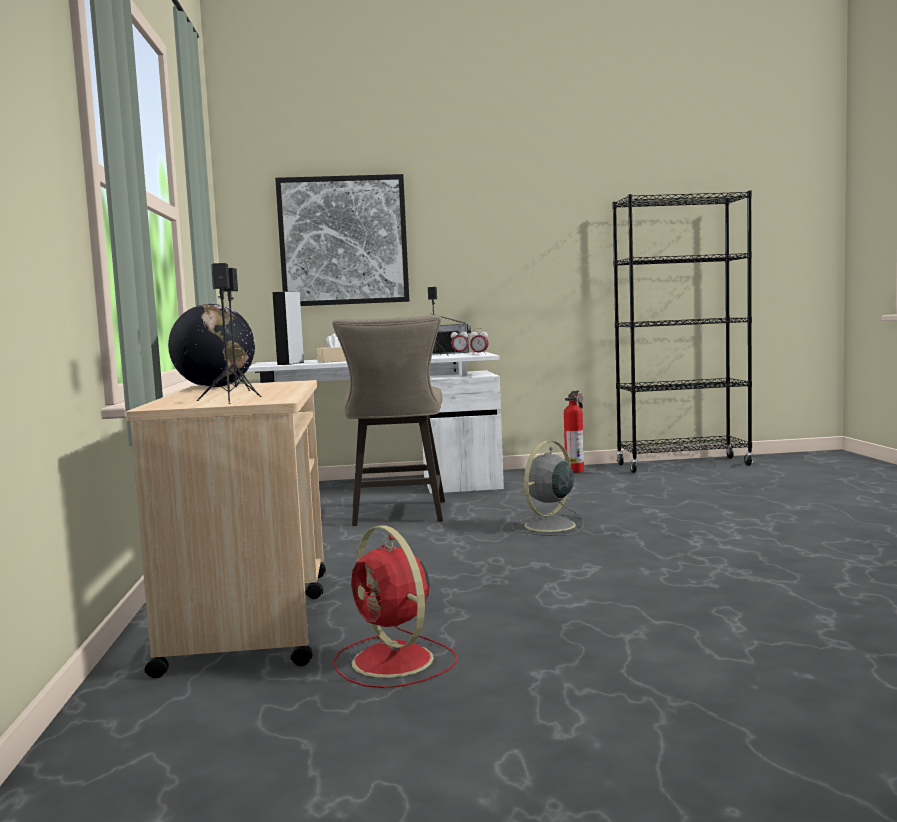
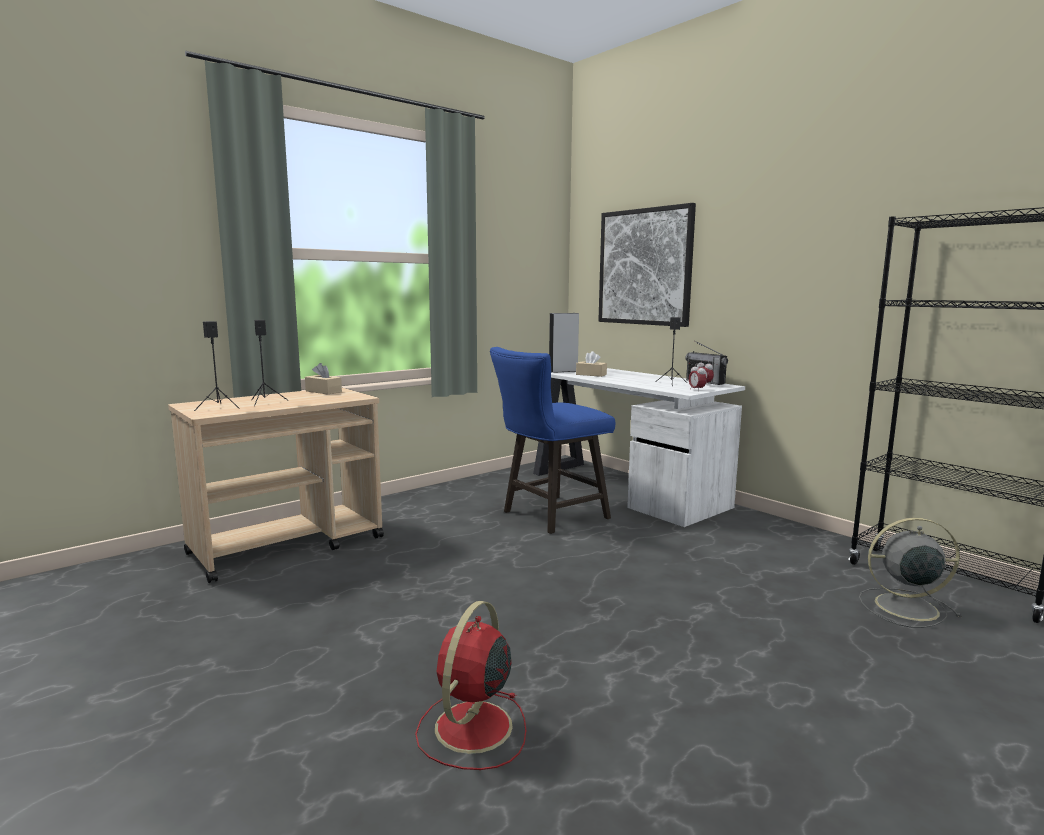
camera: 55 degrees right, 5 degrees up
(215, 387) = (323, 391): globe -> beige tissue box
(395, 662) = (220, 607): red fan -> red fan (472, 729)
(398, 515) = (549, 516): beige stool -> blue stool
(548, 526) = (583, 575): grey fan -> grey fan (903, 607)
(575, 470) = (807, 536): fire extinguisher -> none

